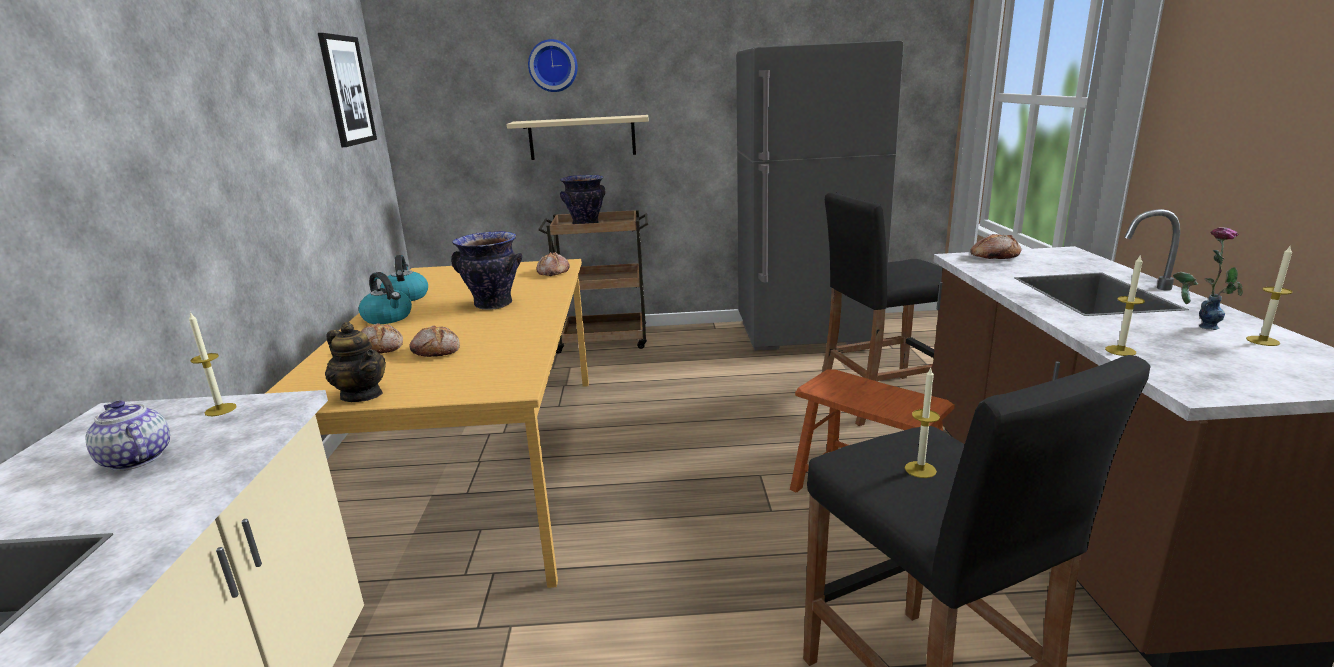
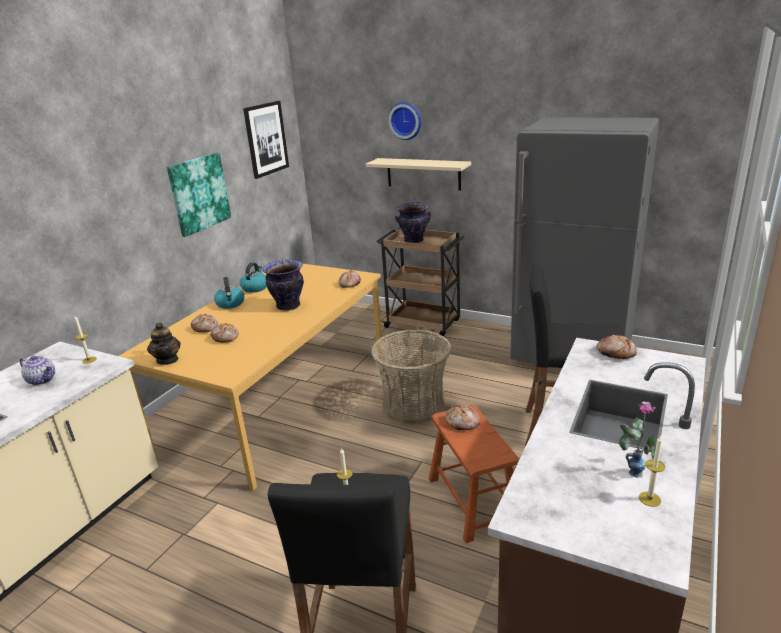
camera: 30 degrees right, 5 degrees up
(135, 459) = (42, 380): teapot -> teapot turned 135 degrees clockwise
(280, 153) = (199, 193): none -> picture
(683, 420) = (414, 404): none -> basket
(844, 386) = (463, 422): none -> bread
(1120, 350) = (532, 470): candle -> none

